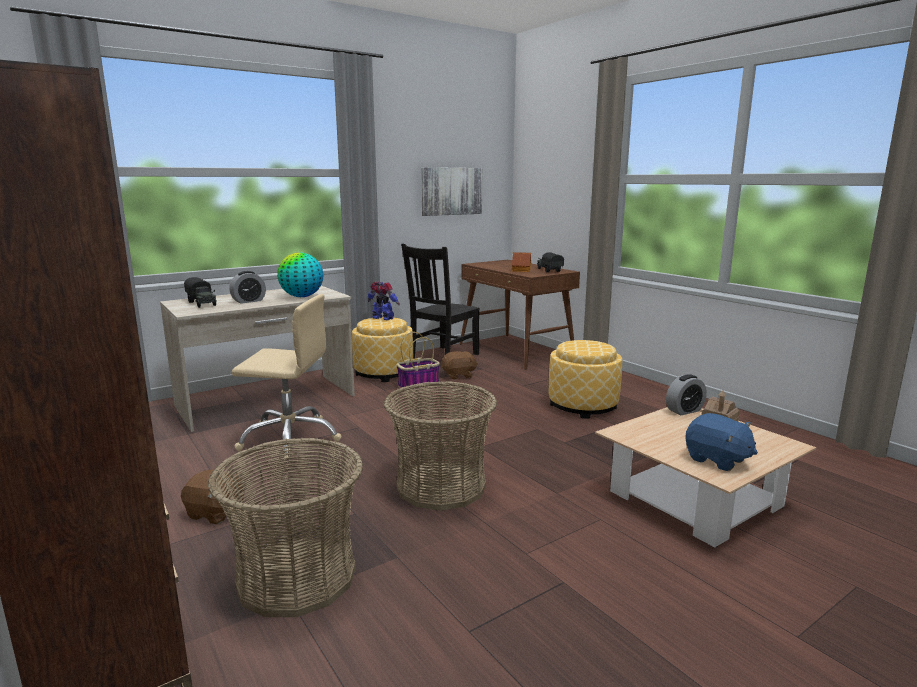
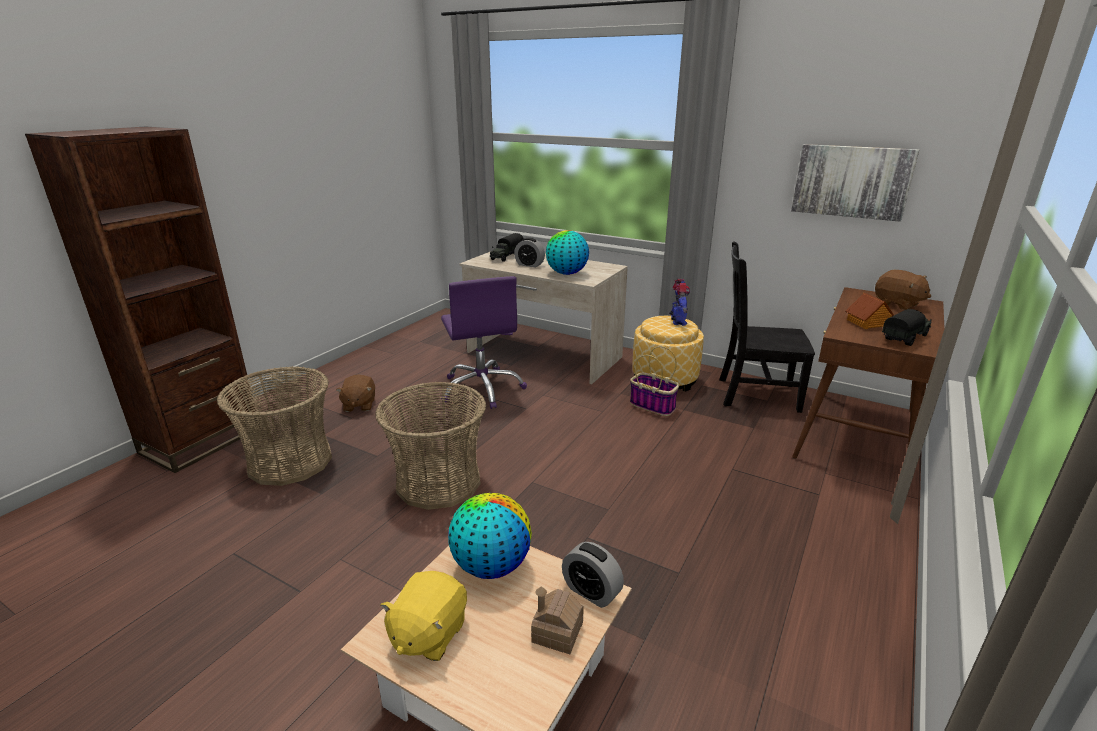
camera: 65 degrees right, 10 degrees up
(290, 438) = (482, 388): beige office chair -> purple office chair
(459, 375) = (710, 419): brown plush toy -> brown plush toy (897, 304)
(583, 405) = (717, 531): ottoman -> none
(650, 432) = (491, 566): none -> globe
(717, 460) = (428, 634): blue plush toy -> yellow plush toy

